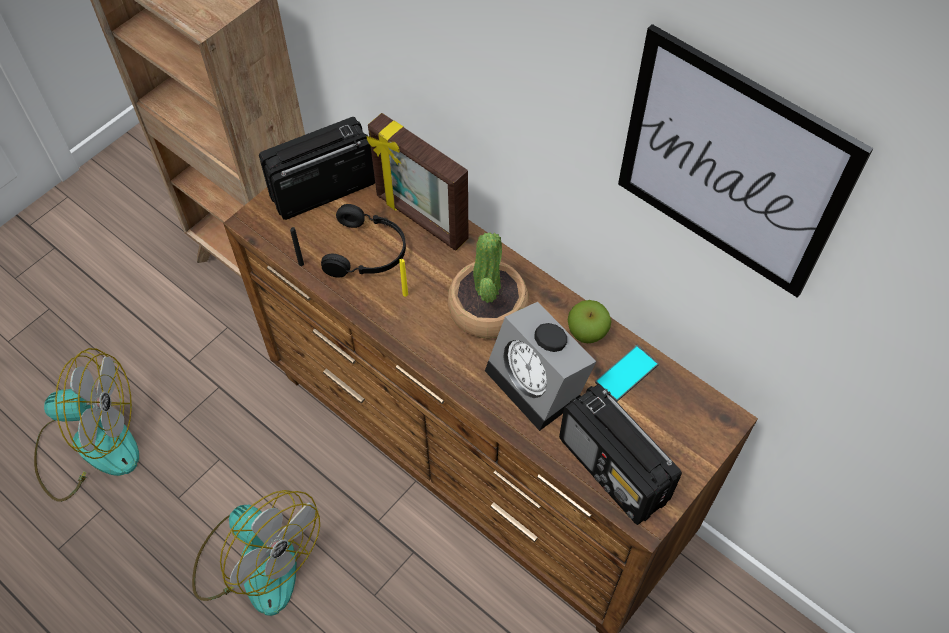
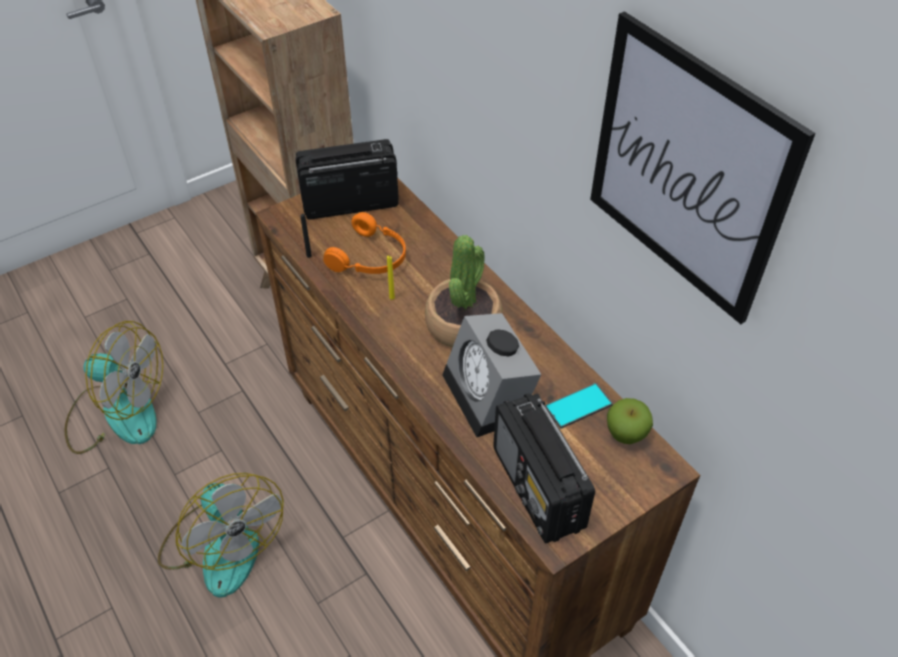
camera: 15 degrees right, 10 degrees down
(368, 252) = (371, 258): black headphones -> orange headphones
(420, 219) = (427, 241): picture frame -> none
(587, 333) = (550, 364): apple -> apple (625, 435)

